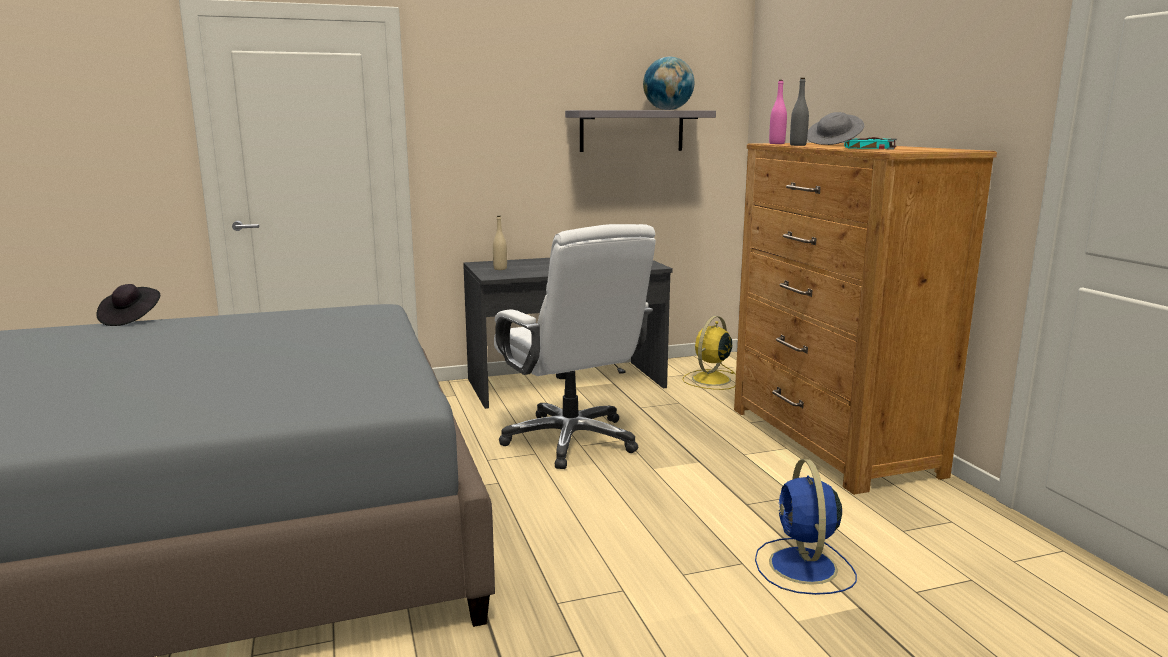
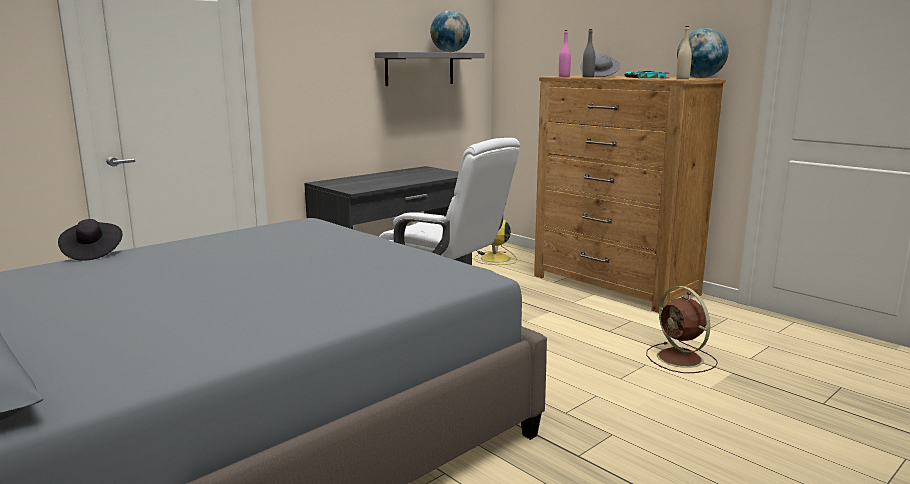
camera: 25 degrees left, 0 degrees up
(500, 269) = (347, 185): beige bottle -> beige bottle (682, 79)
(803, 567) = (681, 359): blue fan -> brown fan
(953, 149) = (699, 78): none -> globe

